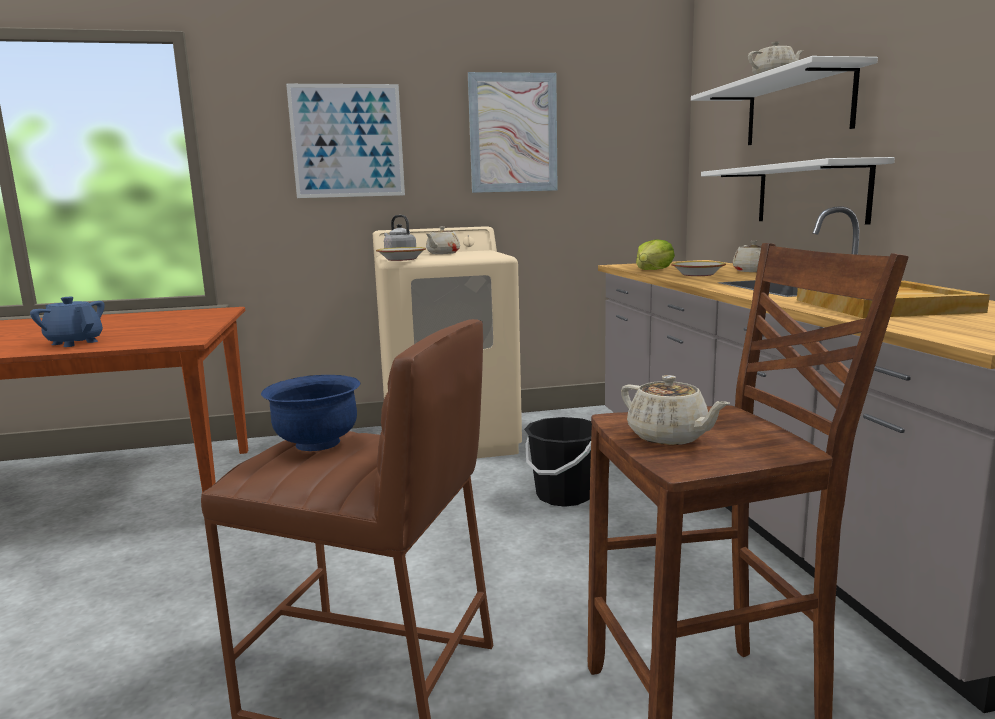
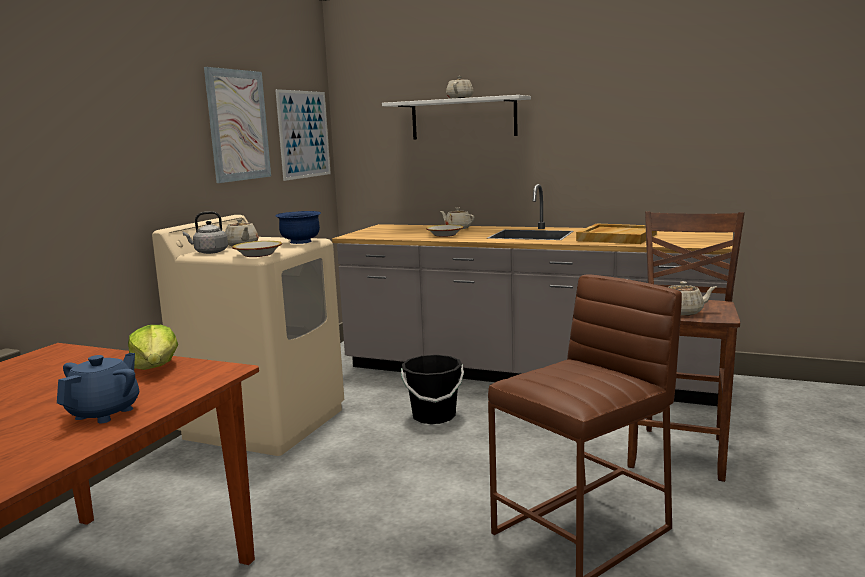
camera: 55 degrees left, 0 degrees up
(74, 343) = (105, 413): blue teapot -> blue teapot turned 135 degrees clockwise
(316, 443) = (557, 378): blue bowl -> blue bowl (300, 242)
(347, 141) = (116, 135): picture -> picture (304, 134)
(653, 270) = (400, 236): lettuce -> lettuce (155, 367)
(811, 193) = (483, 174): white shelf -> none

